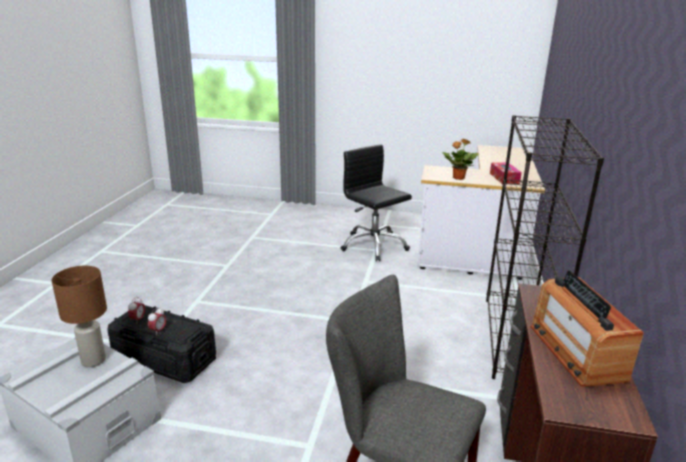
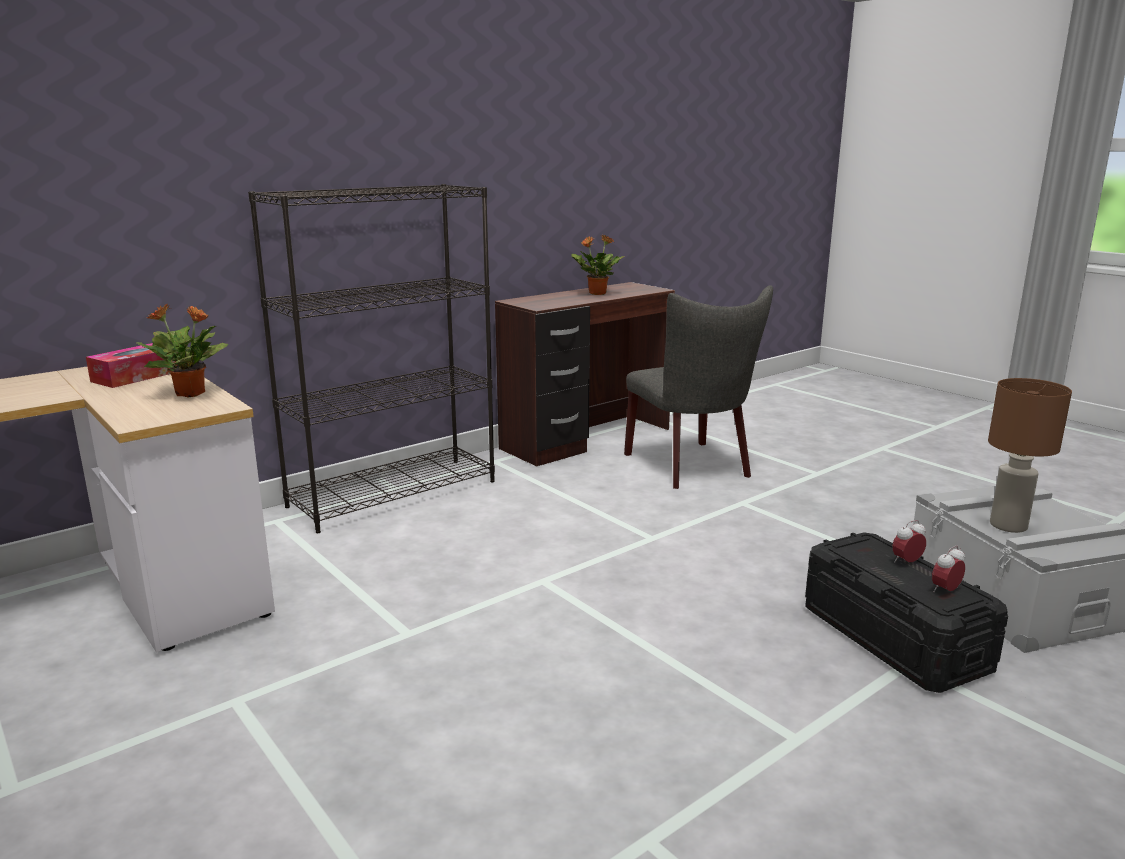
camera: 140 degrees left, 5 degrees down
(373, 245) = (211, 717): black office chair -> none
(576, 352) = (596, 293): radio -> potted plant

